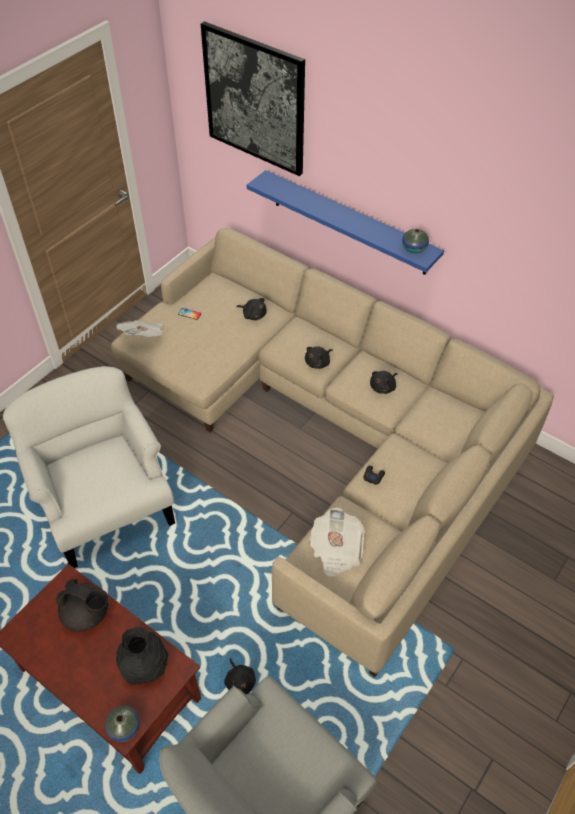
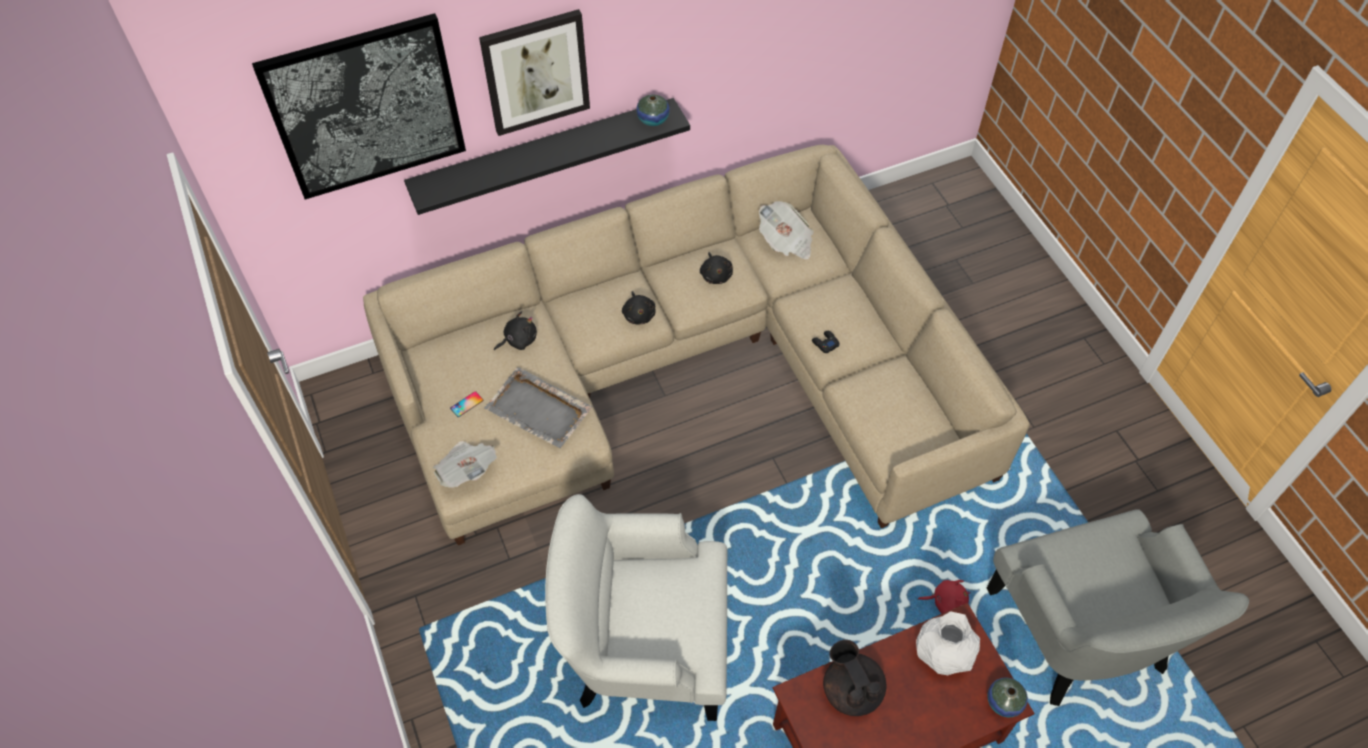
camera: 60 degrees left, 5 degrees up
(87, 614) = (851, 690): black teapot -> black teapot turned 75 degrees counterclockwise
(145, 666) = (943, 654): black vase -> white vase
(207, 348) = (539, 410): none -> grey tray
(240, 681) = (945, 601): black plush toy -> red plush toy
(336, 550) = (895, 421): newspaper -> newspaper (786, 242)
(349, 223) = (544, 155): blue shelf -> black shelf
(356, 153) = (536, 72): none -> picture

